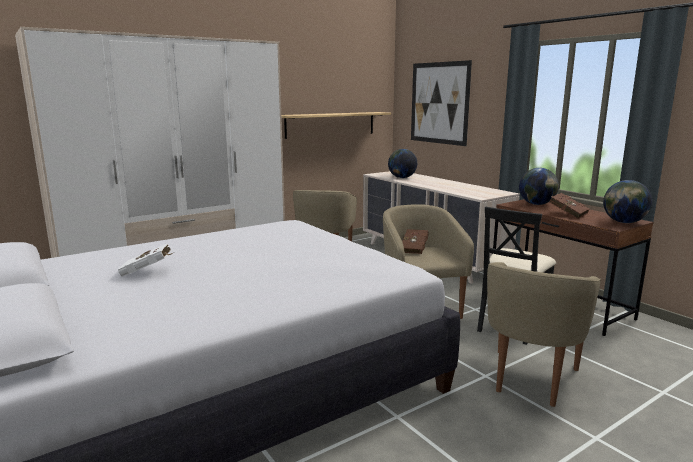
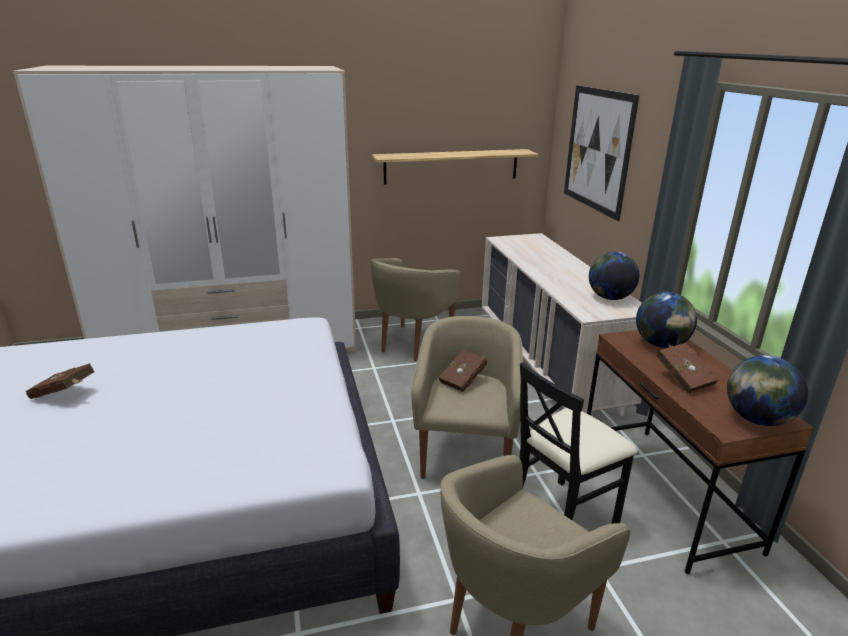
camera: 20 degrees right, 10 degrees up
(149, 272) = (66, 395): white book -> brown book
(402, 177) = (527, 252): globe -> globe (609, 297)

